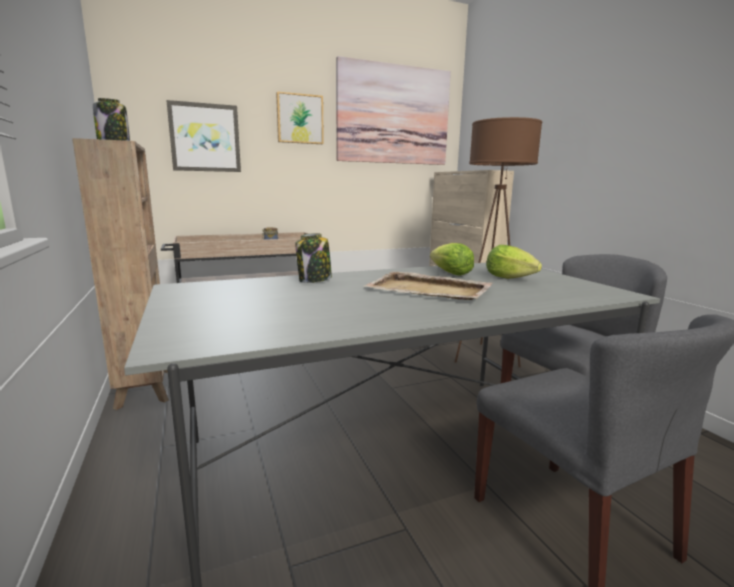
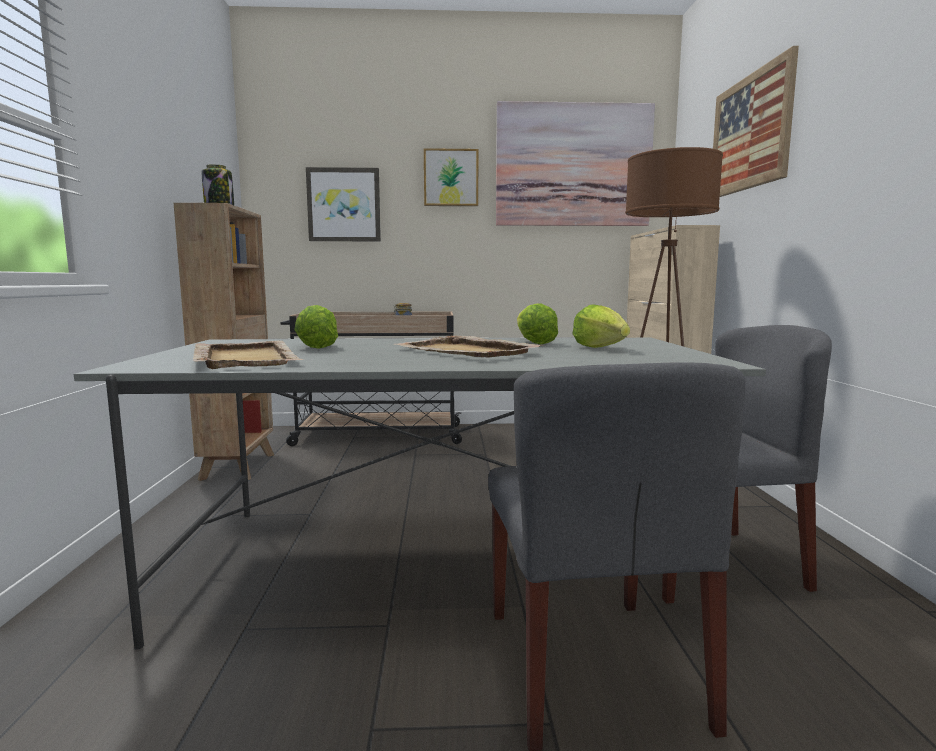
camera: 20 degrees right, 5 degrees down
(262, 317) = (245, 358): none -> beige tray
(291, 291) = (317, 347): none -> lettuce
(314, 280) = (363, 341): jar -> none
(541, 105) = (750, 132): none -> picture

